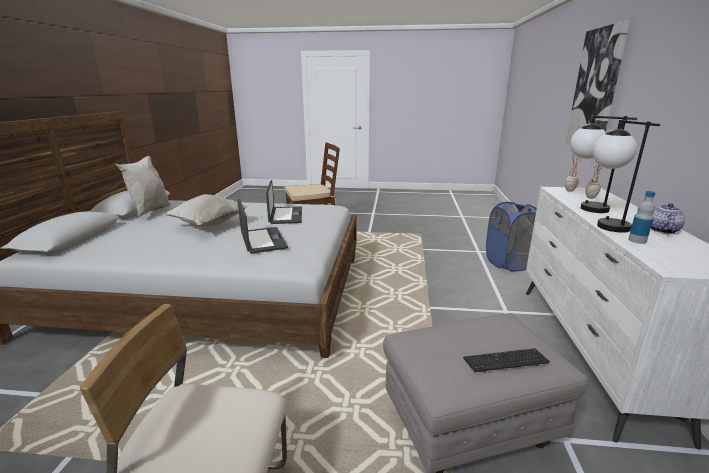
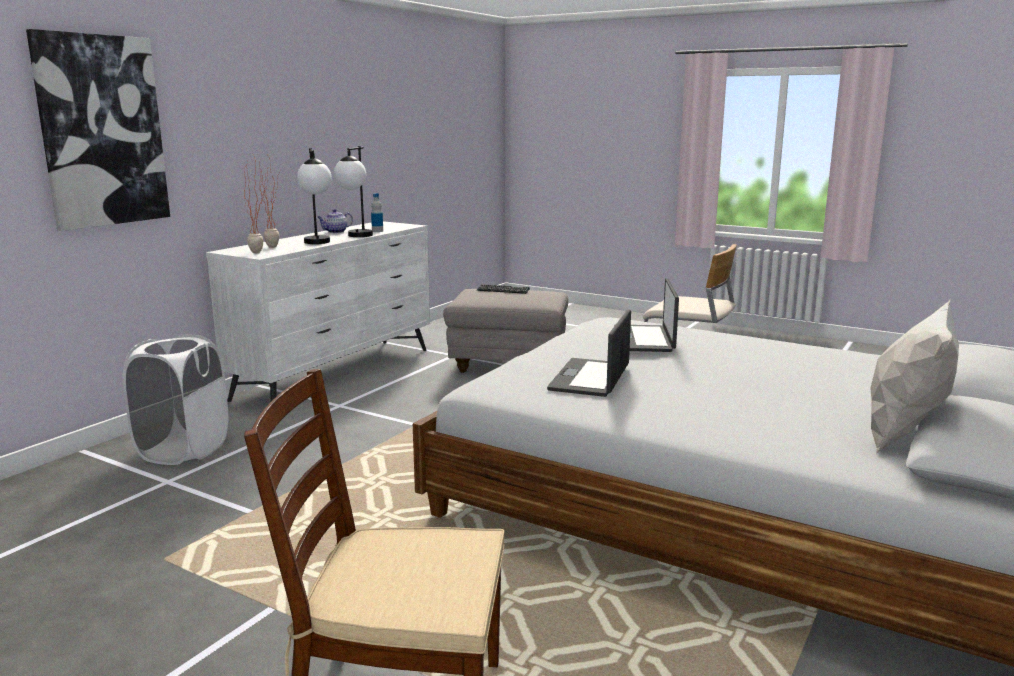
camera: 155 degrees left, 5 degrees down
(207, 225) = (738, 378): white pillow -> none
(508, 263) = (183, 450): blue laundry basket -> white laundry basket

